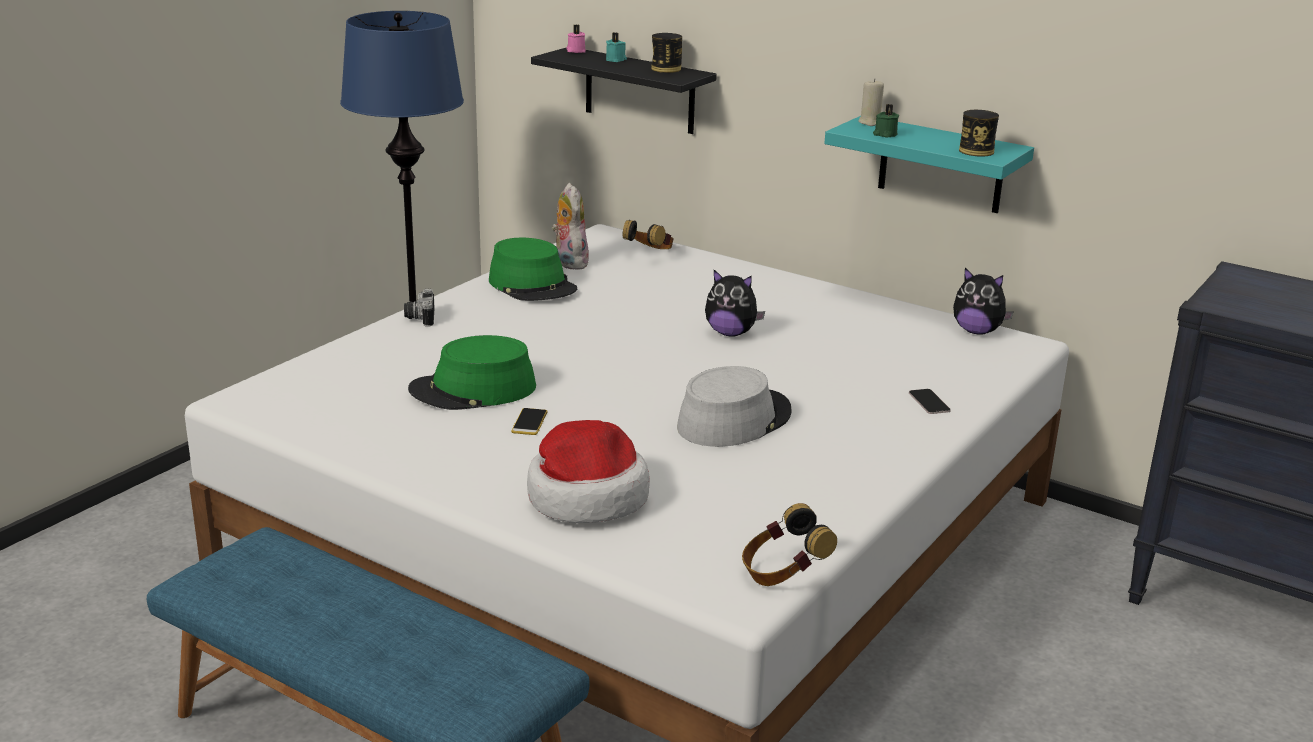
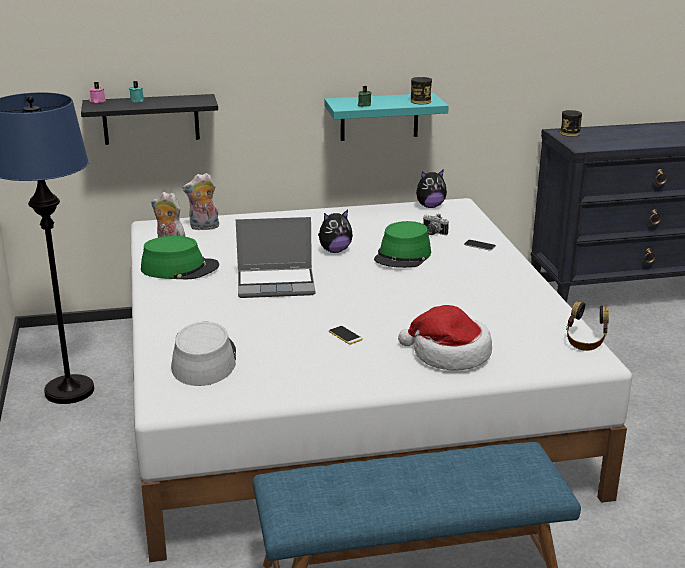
camera: 45 degrees left, 0 degrees up
(419, 318) = (159, 312): camera -> camera (432, 233)
(473, 390) = (281, 334): green hat -> green hat (403, 256)
(587, 340) = (277, 284): none -> laptop
(649, 254) = (204, 227): headphones -> plush toy
(666, 69) = (182, 98): can -> can (569, 133)
(733, 420) = (427, 289): grey hat -> grey hat (204, 361)
(871, 122) = (341, 101): beige candle -> none

